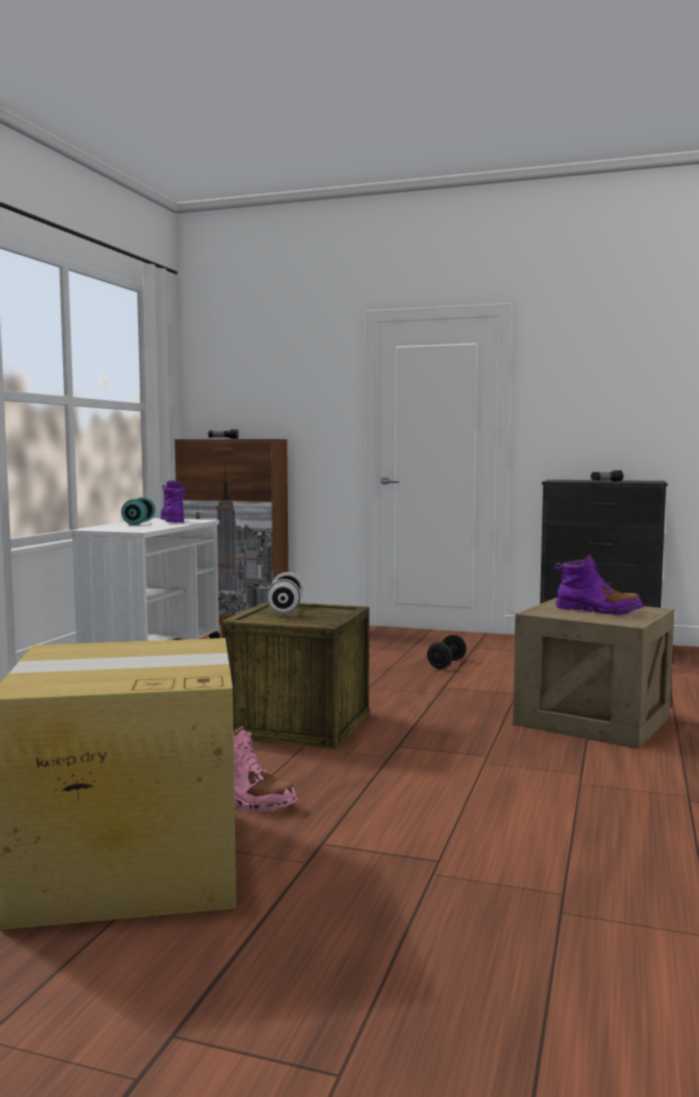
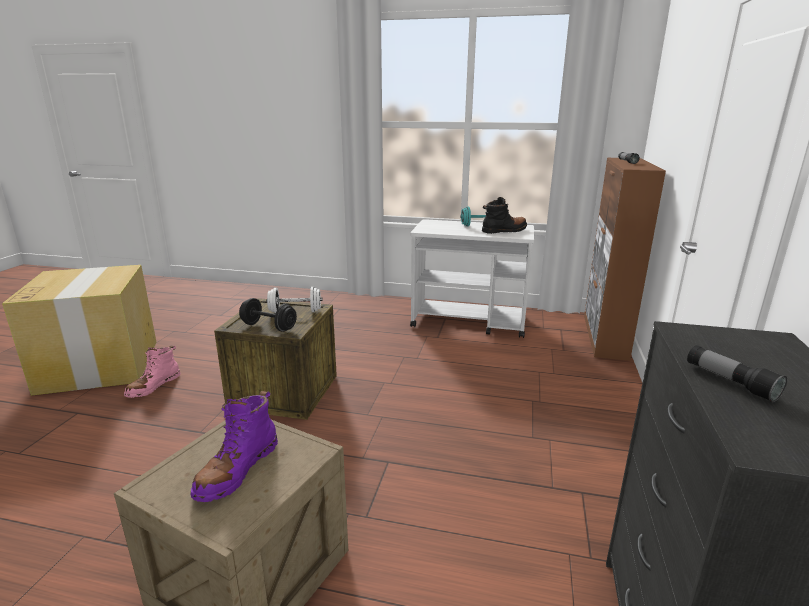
camera: 85 degrees right, 15 degrees up
(173, 521) = (504, 230): purple boot -> black boot
(446, 664) = (484, 465): black dumbbell -> black dumbbell (269, 327)

